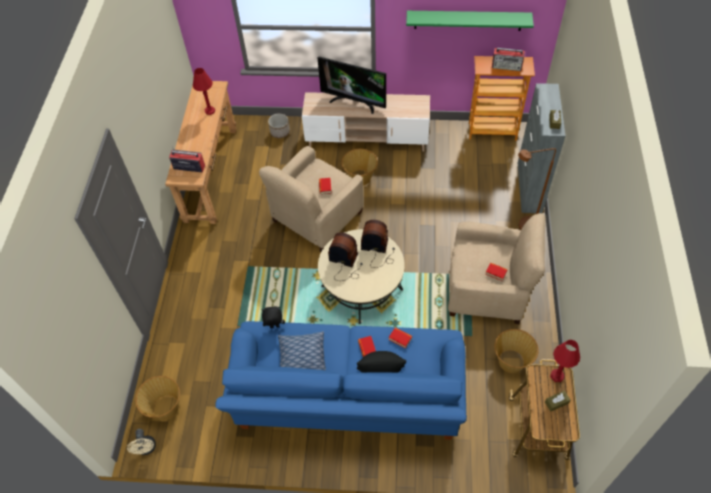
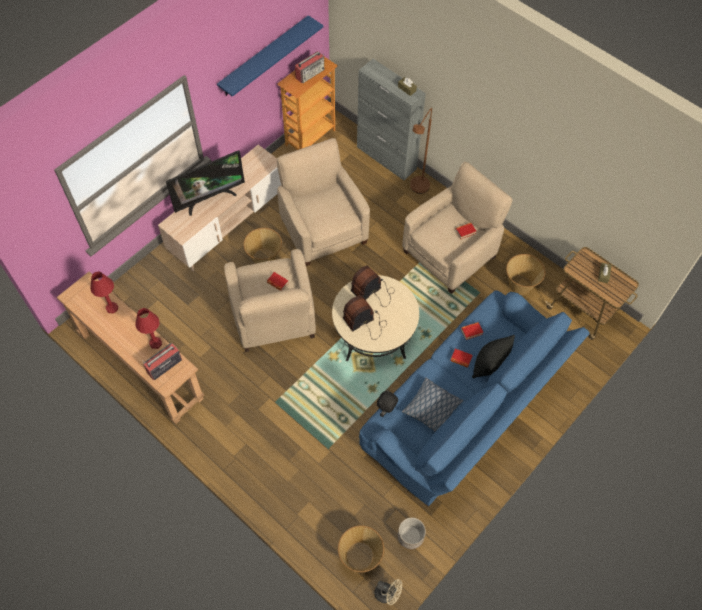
camera: 55 degrees left, 5 degrees up
(280, 132) = (150, 280): planter -> planter (410, 536)
(420, 194) = (323, 229): none -> beige armchair
(468, 20) = (264, 56): green shelf -> blue shelf
(557, 376) = (584, 259): red table lamp -> red table lamp (155, 343)

